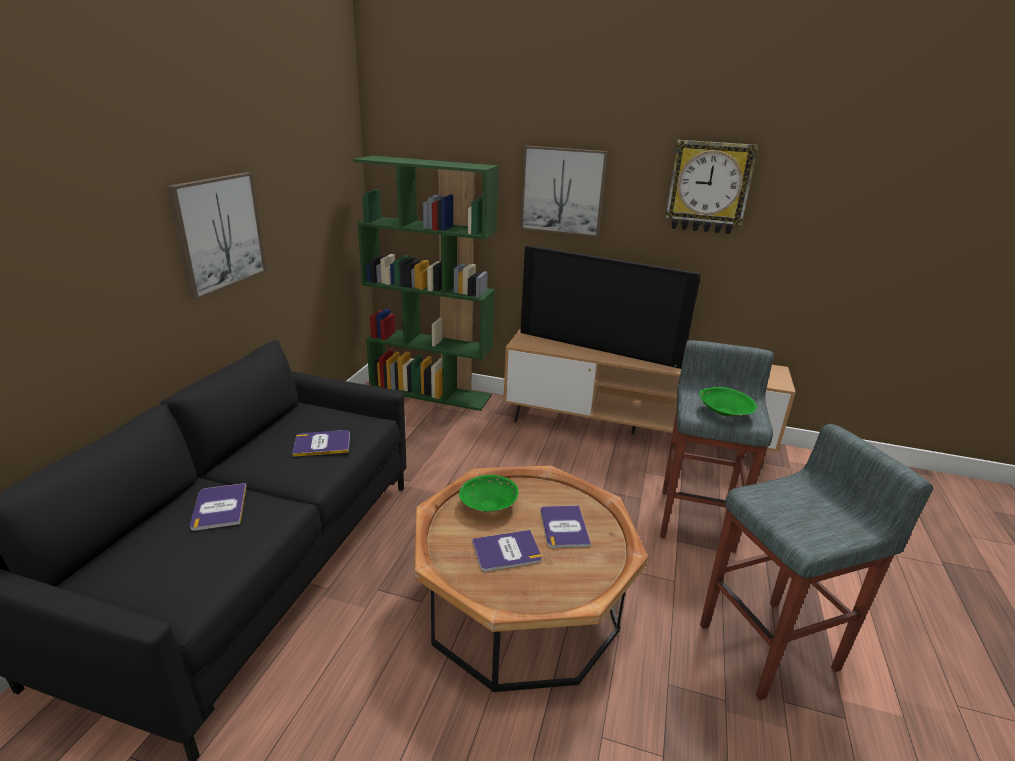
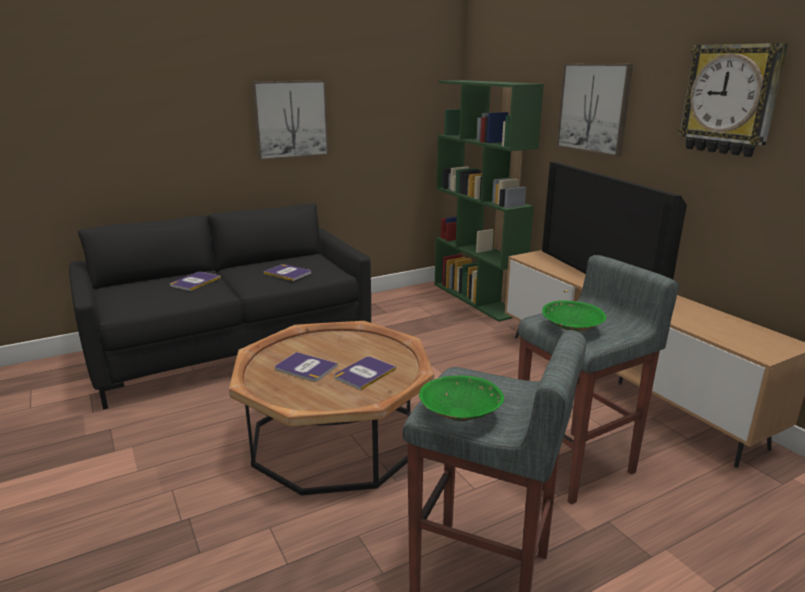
camera: 45 degrees right, 5 degrees down
(487, 505) = (340, 343): green bowl -> green bowl (458, 414)

